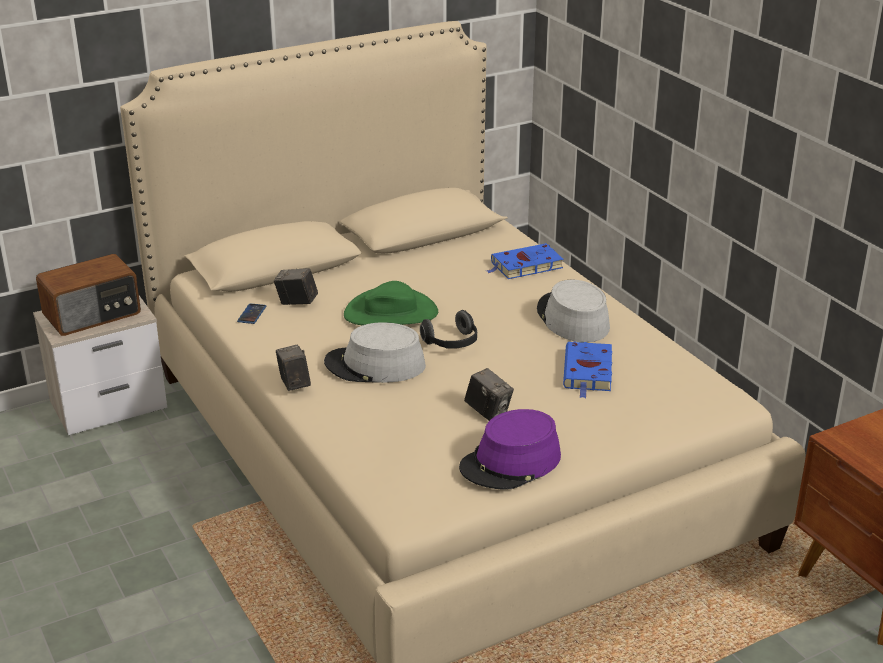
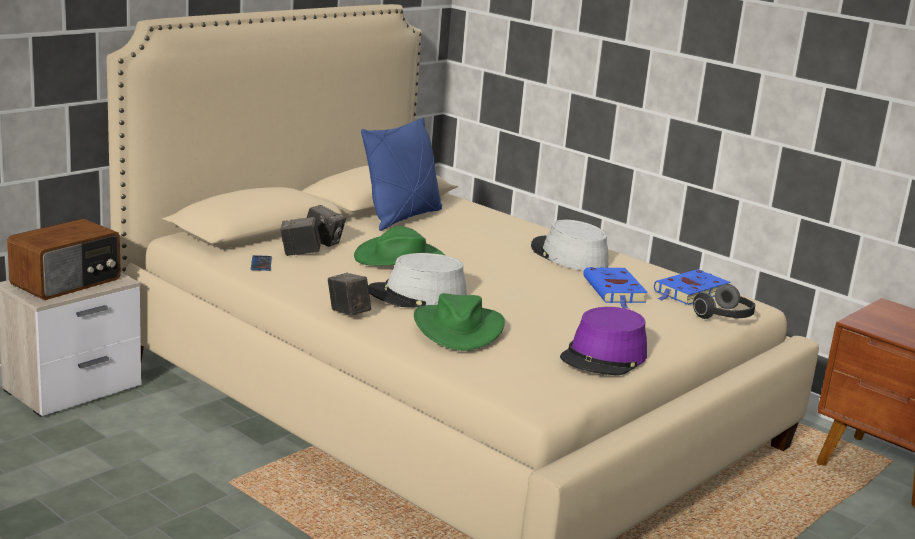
camera: 20 degrees left, 10 degrees down
(384, 413) = (458, 328): none -> green hat
(430, 256) = (402, 217): none -> blue pillow
(452, 343) = (476, 276): headphones -> headphones (725, 317)
(488, 412) = (552, 322): camera -> camera (323, 242)
(525, 266) = (495, 222): blue book -> blue book (690, 292)

